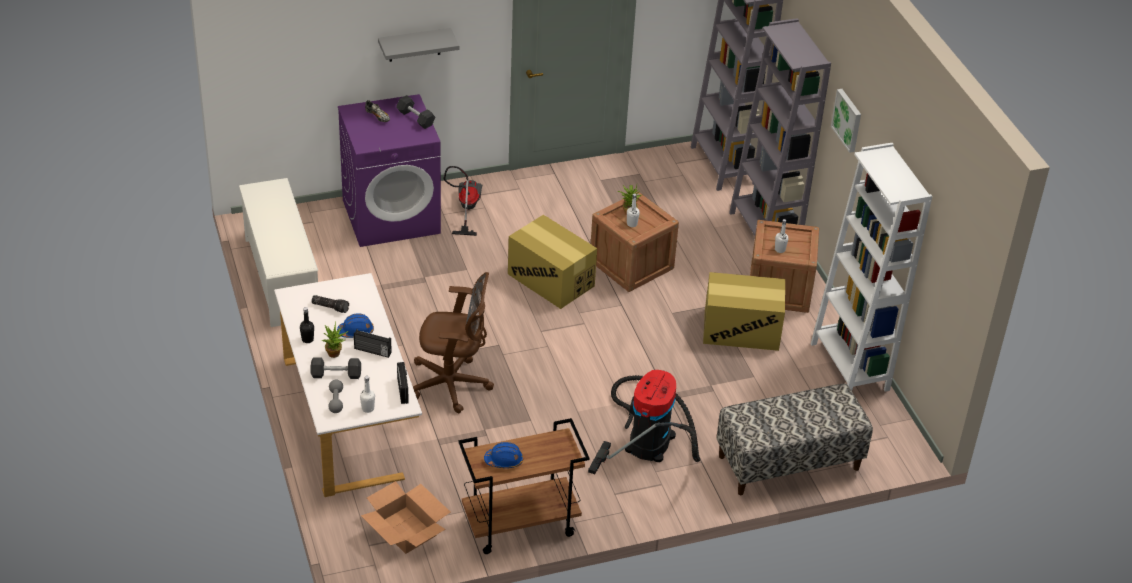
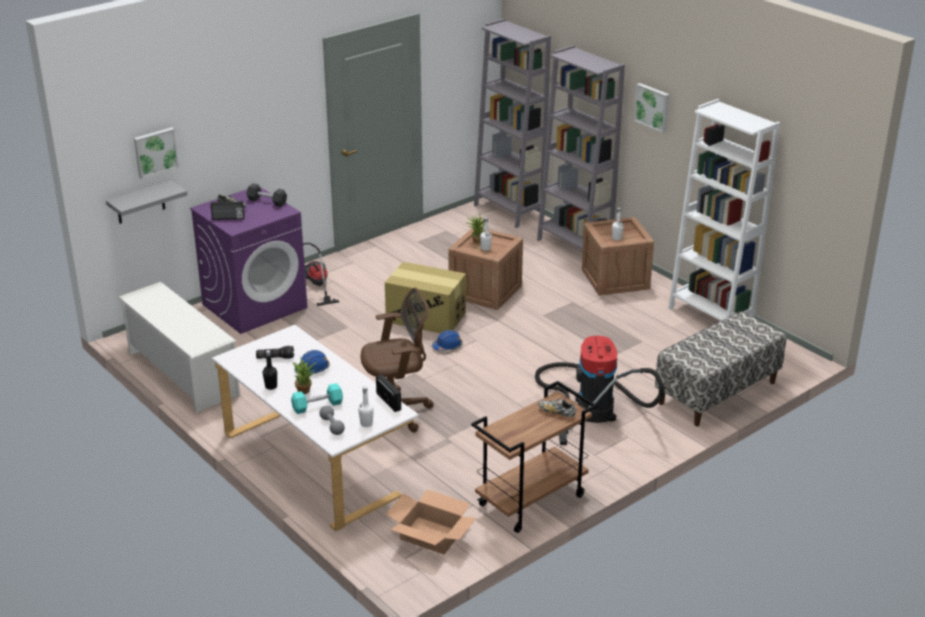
camera: 20 degrees left, 10 degrees down
(304, 48) = (155, 152): none -> picture
(336, 374) = (317, 406): black dumbbell -> turquoise dumbbell
(372, 351) = (339, 380): radio -> radio (228, 218)
(414, 45) = (249, 136): grey shelf -> grey shelf (140, 203)
(504, 460) = (520, 430): blue hard hat -> blue hard hat (447, 346)
(551, 452) = (556, 412): none -> shoe
(741, 330) = (607, 313): cardboard box -> none

